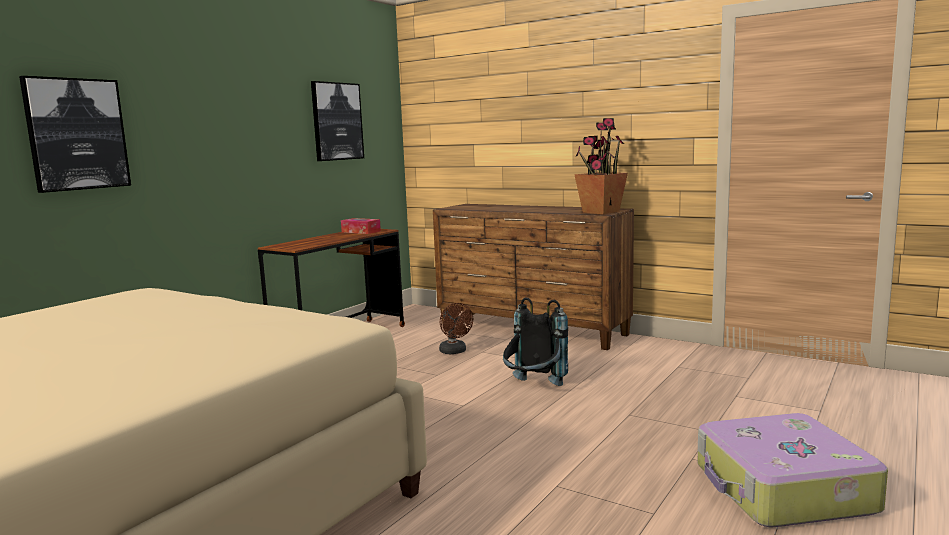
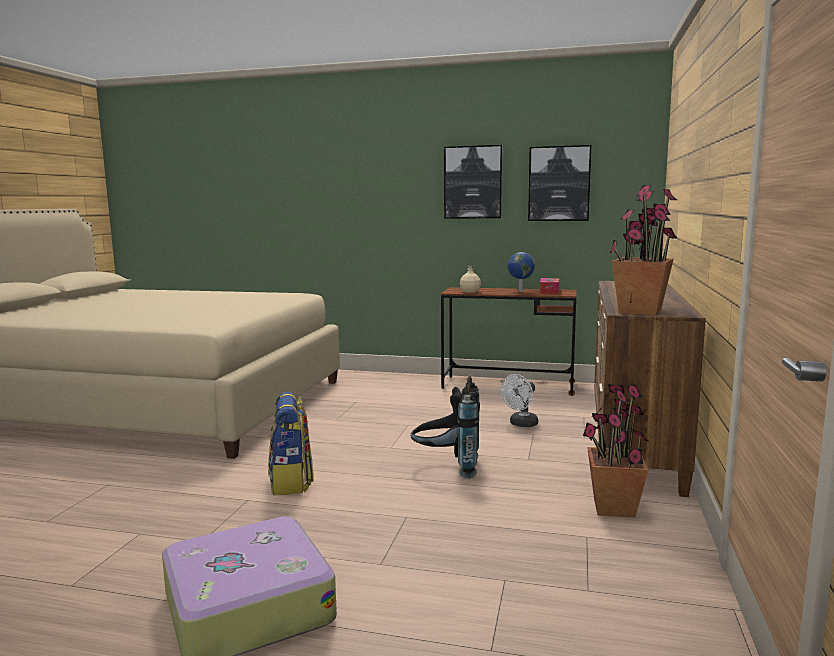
camera: 70 degrees right, 0 degrees up
(77, 134) = (331, 196): picture -> picture (473, 182)
(310, 244) = (470, 292): none -> beige bottle
(342, 236) = (520, 291): none -> globe
(455, 352) = (521, 424): brown fan -> white fan
(522, 459) = (291, 482): none -> backpack
(637, 353) = (613, 508): none -> potted plant

